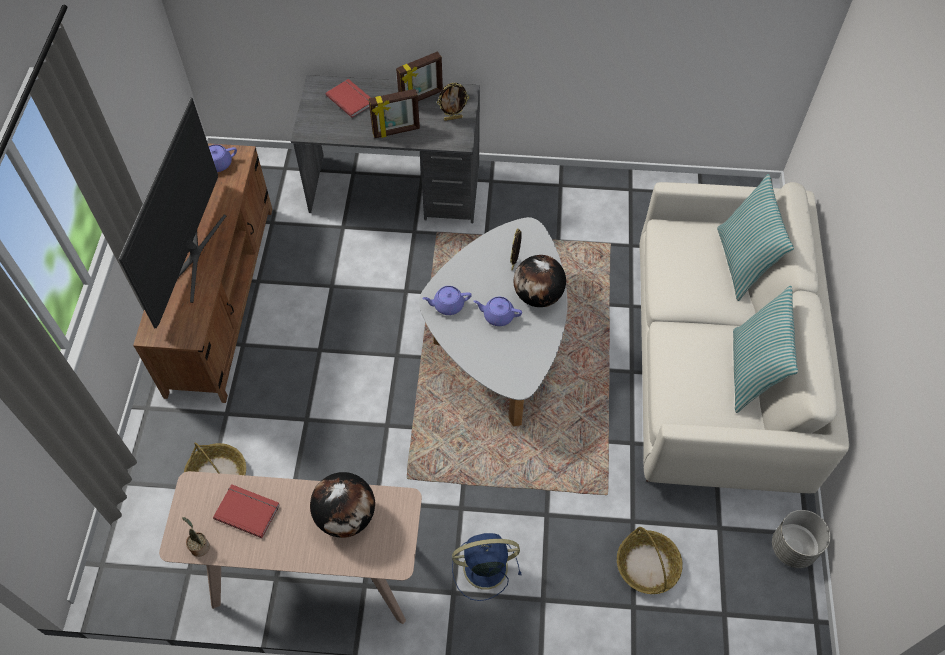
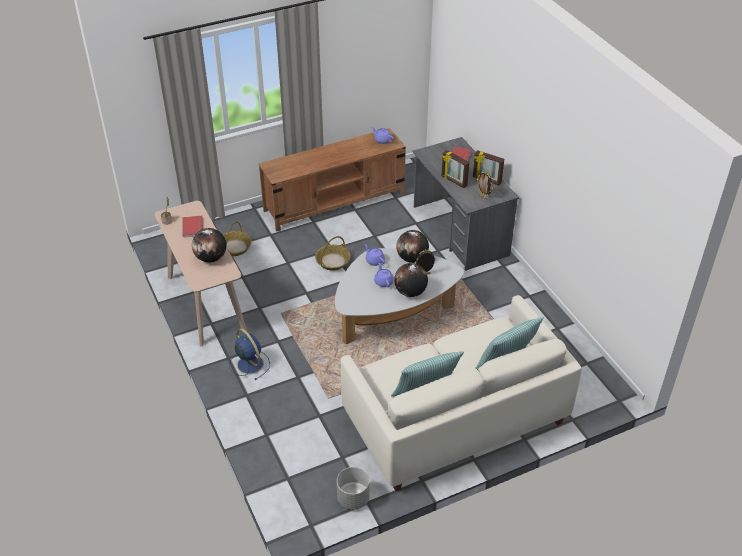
camera: 60 degrees right, 15 degrees down
(192, 255) = (322, 157): television -> none
(473, 261) = (412, 258): none -> globe
(647, 565) = (295, 432): basket -> basket (333, 261)

